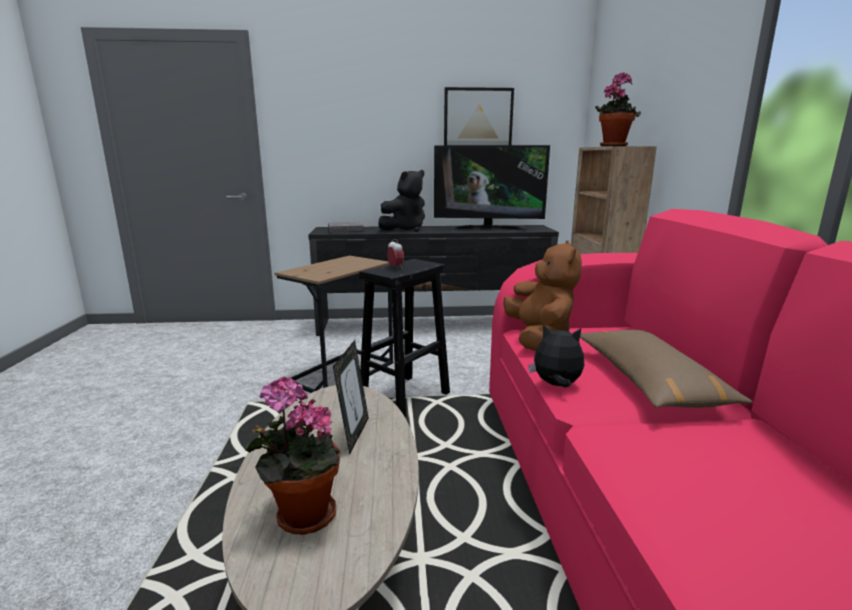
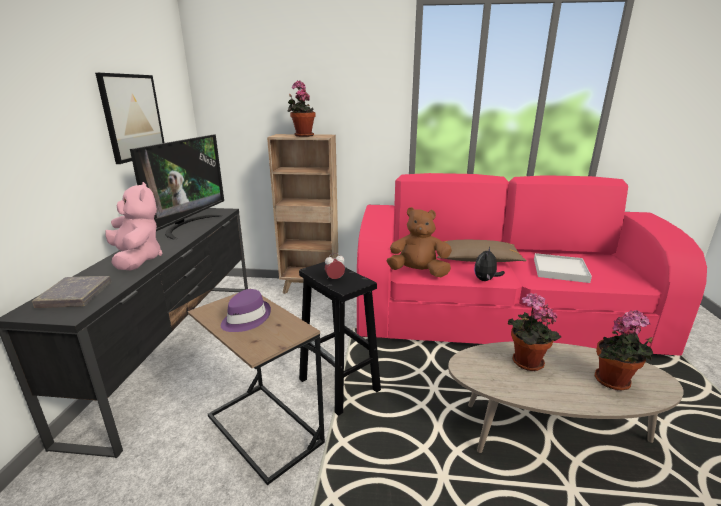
camera: 80 degrees left, 5 degrees up
(337, 265) = (245, 318): none -> purple hat
(354, 434) = (525, 363): picture frame -> potted plant
(405, 229) = (137, 260): black plush toy -> pink plush toy
(710, 481) = (560, 270): none -> white tray

